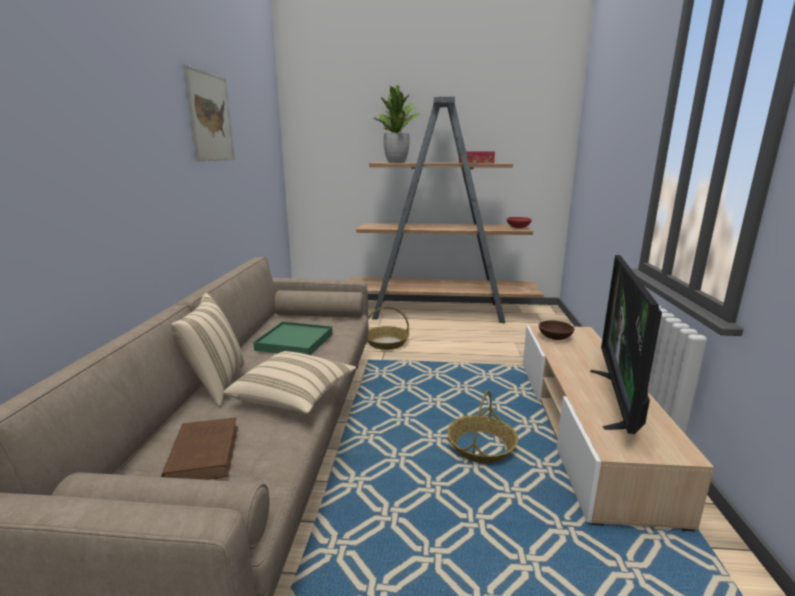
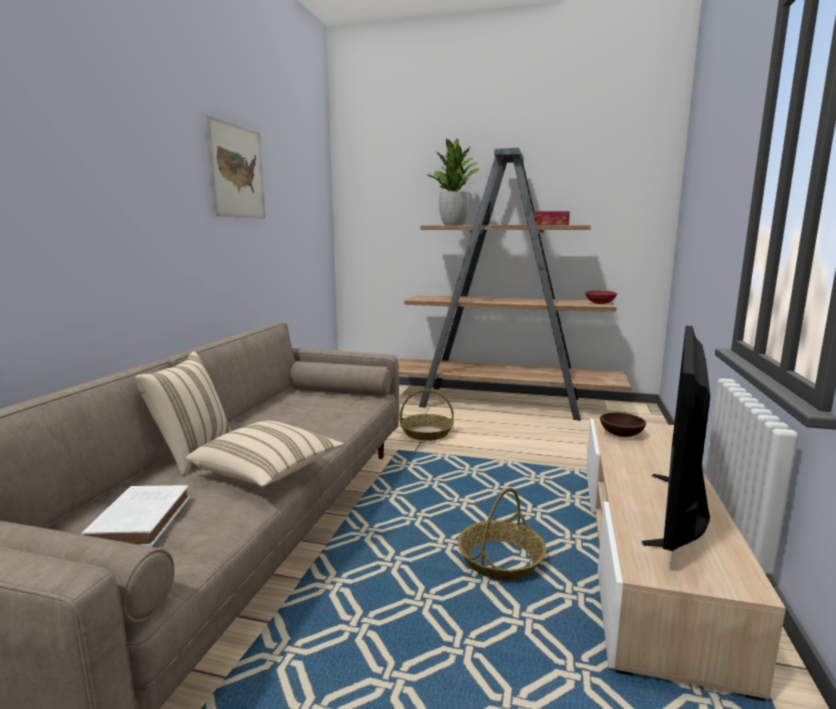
camera: 10 degrees right, 5 degrees down
(204, 452) = (141, 519): brown book -> white book
(295, 342) = (298, 416): green tray -> none

